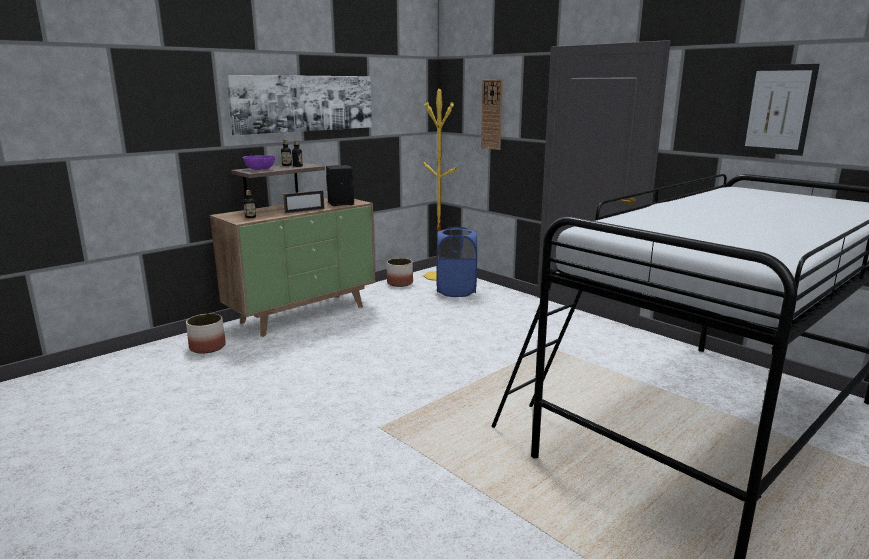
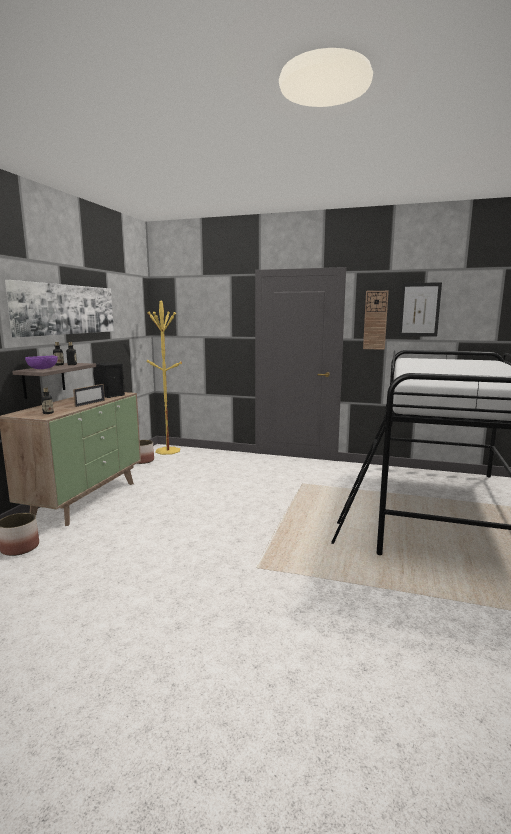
camera: 30 degrees left, 5 degrees down
(456, 291) = (194, 459): blue laundry basket -> none
(492, 114) = (205, 320): wall clock -> wall clock (375, 320)

